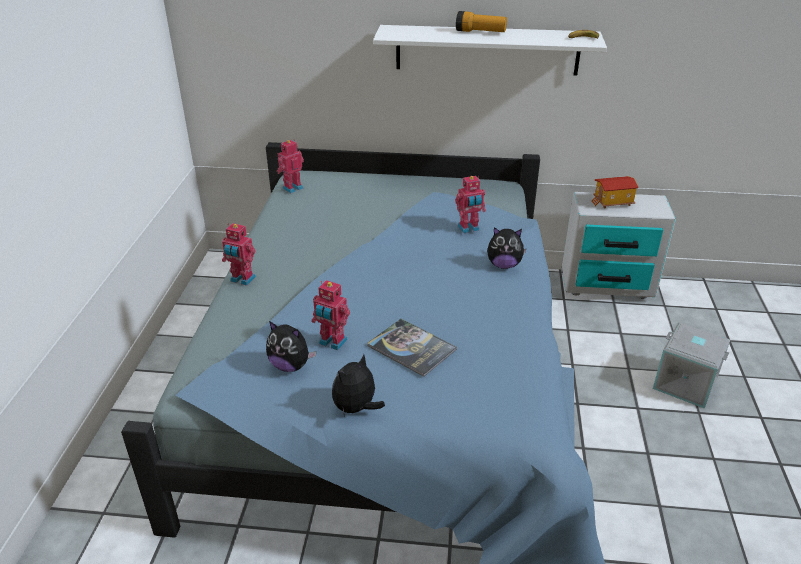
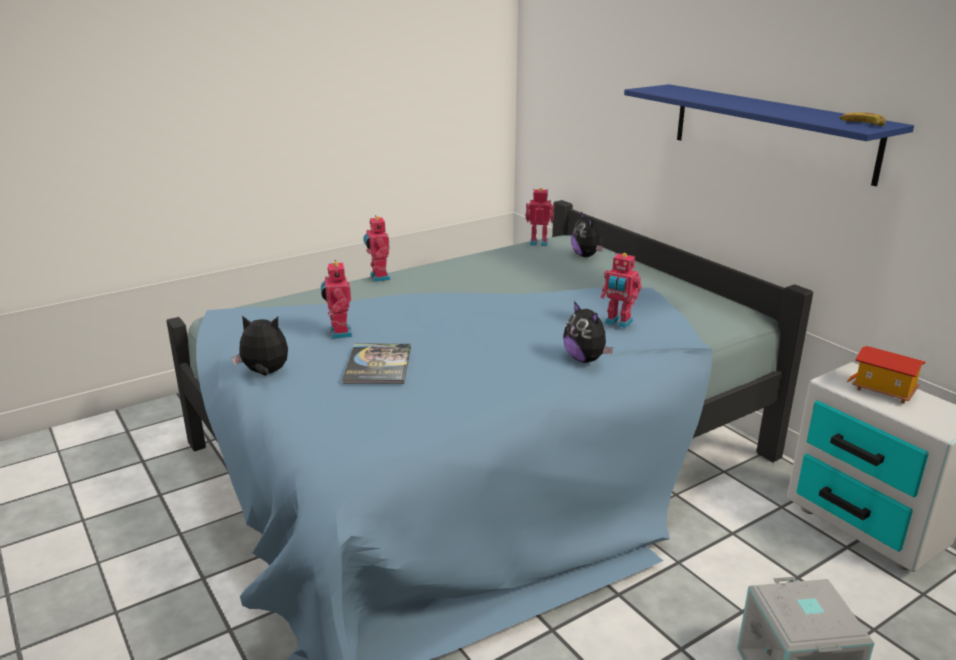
camera: 50 degrees right, 10 degrees down
(290, 365) = (288, 330): plush toy -> plush toy (586, 256)
(480, 32) = (751, 102): flashlight -> none
(487, 50) = (770, 131): white shelf -> blue shelf

